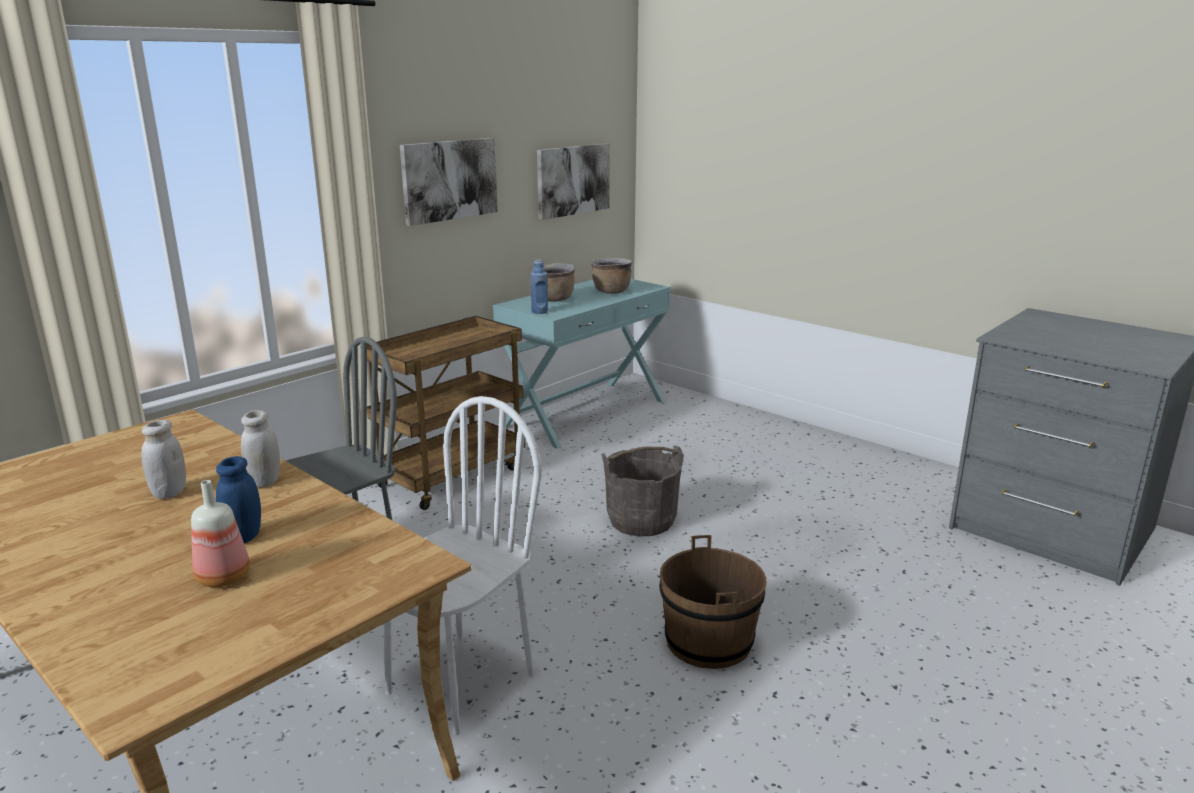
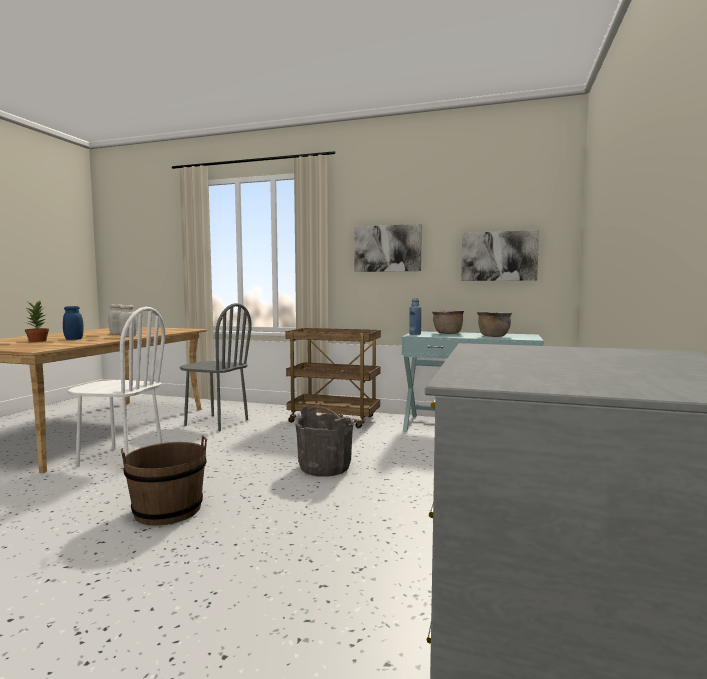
camera: 65 degrees right, 15 degrees down
(223, 576) = (38, 341): bottle -> potted plant

